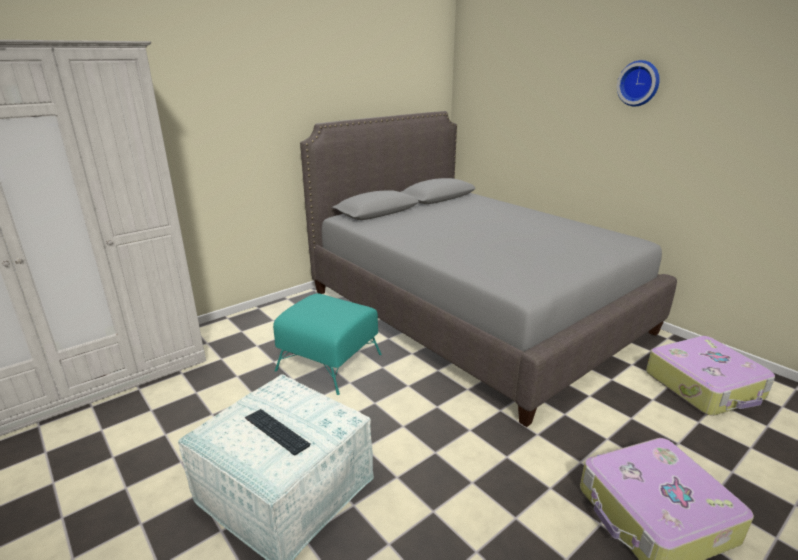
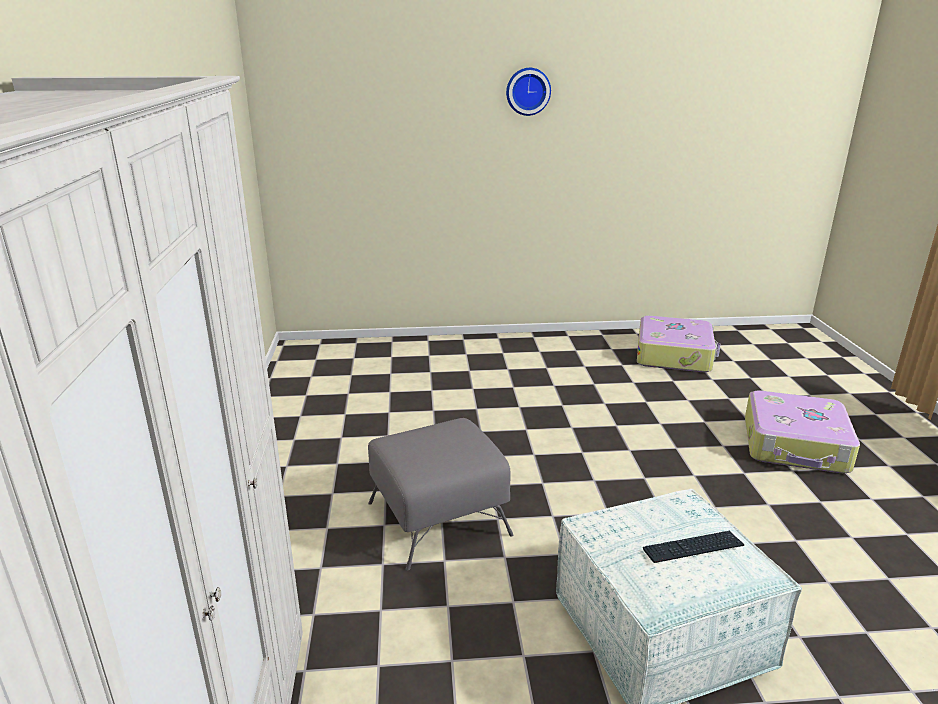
camera: 55 degrees left, 0 degrees up
(329, 362) = (437, 518): turquoise ottoman -> grey ottoman
(473, 310) = (448, 389): grey bed -> none

